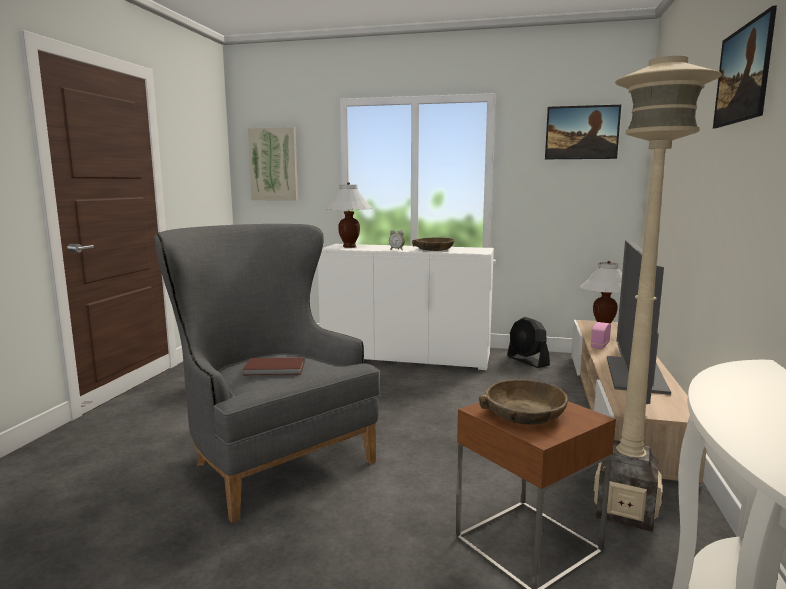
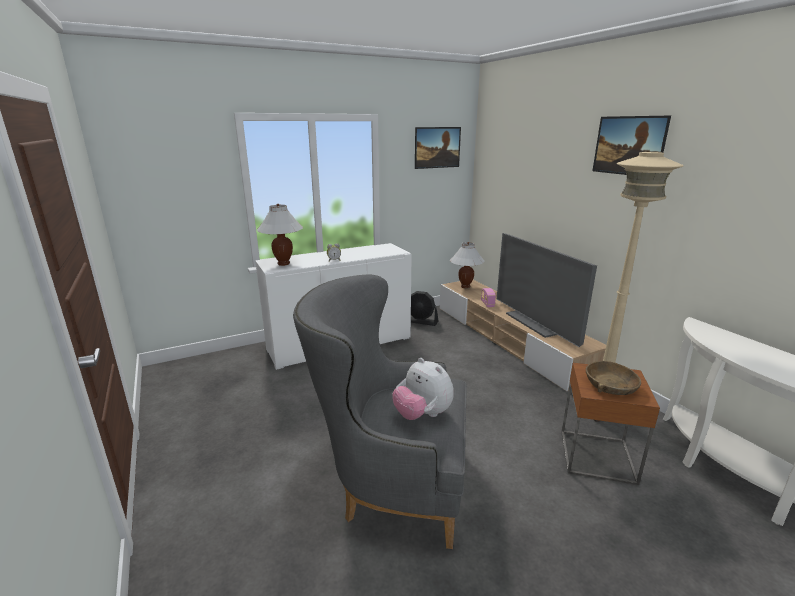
camera: 40 degrees left, 10 degrees up
(274, 164) = (161, 184): picture -> none
(275, 369) = (422, 415): brown book -> plush toy
(434, 249) = (360, 254): brown bowl -> none

